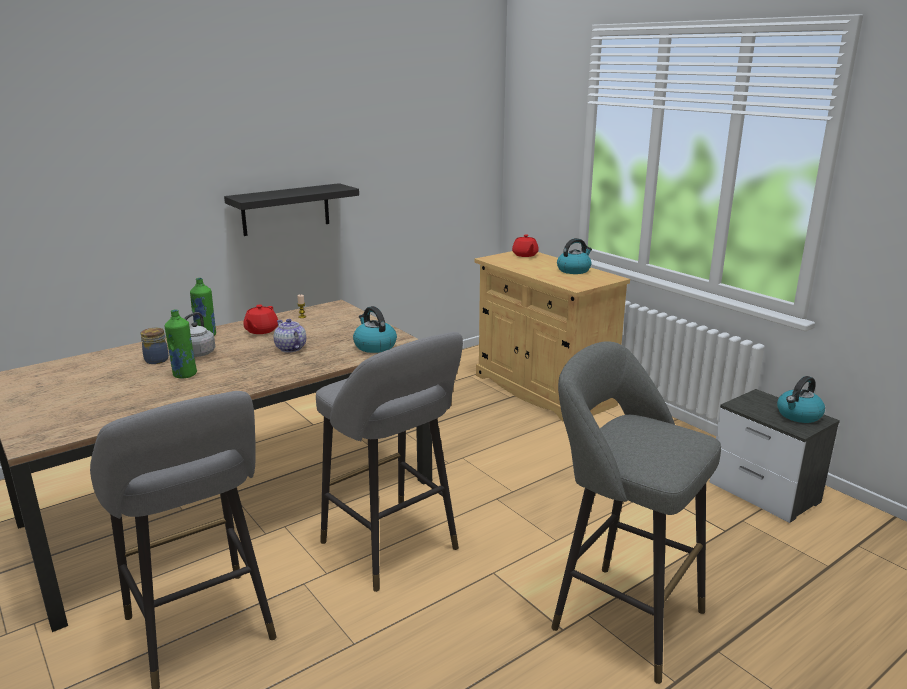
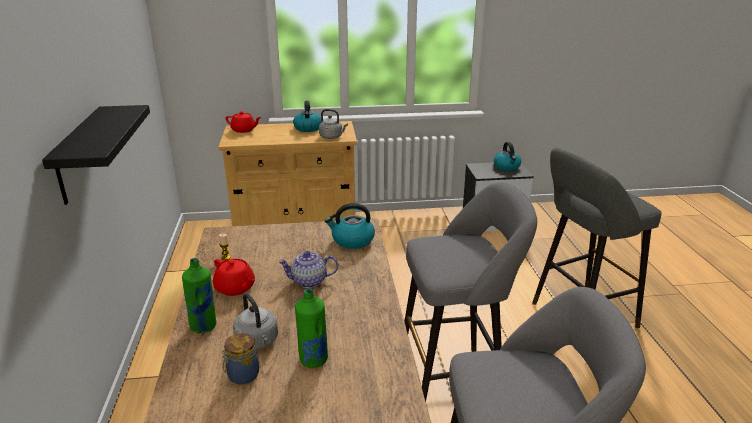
camera: 60 degrees left, 5 degrees up
(568, 282) = (332, 137): none -> grey kettle

